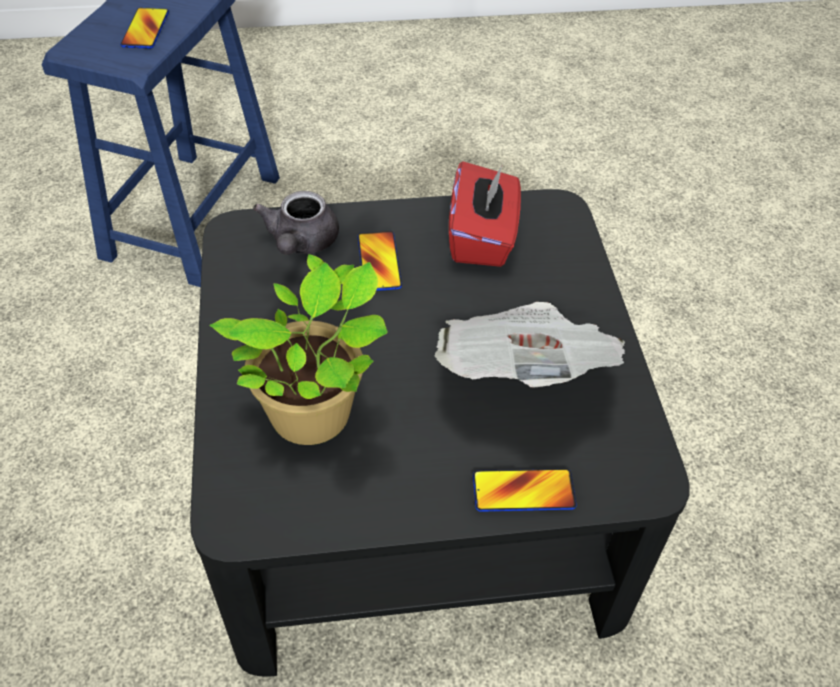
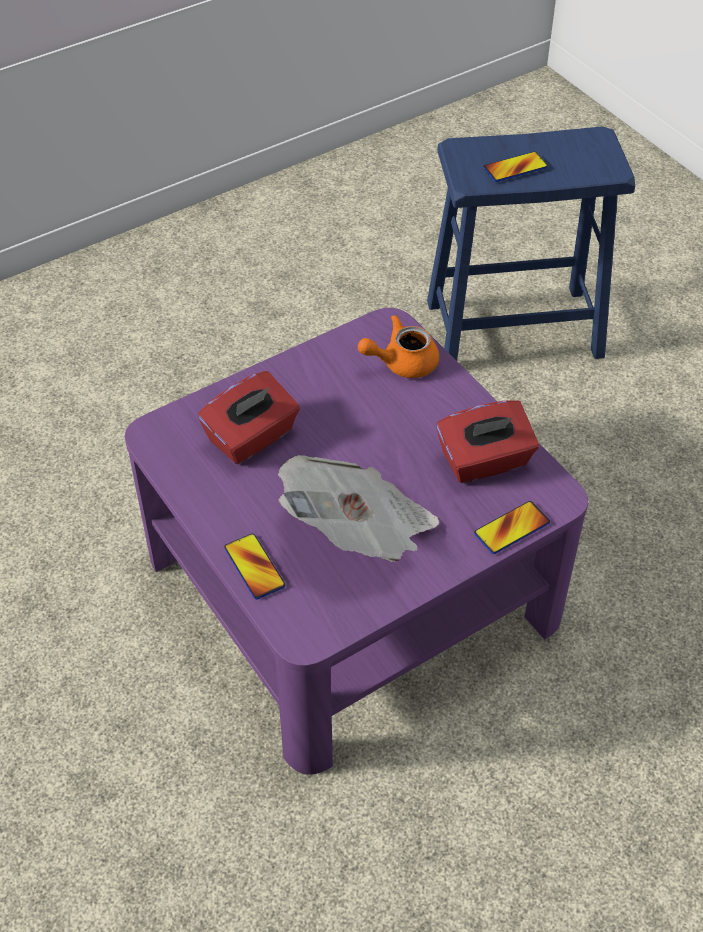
camera: 65 degrees right, 0 degrees up
(301, 243) = (401, 363): grey teapot -> orange teapot
(316, 416) = (252, 437): potted plant -> red tissue box
(379, 262) = (413, 412): phone -> phone (511, 528)
(418, 483) = (350, 588): black coffee table -> purple coffee table

